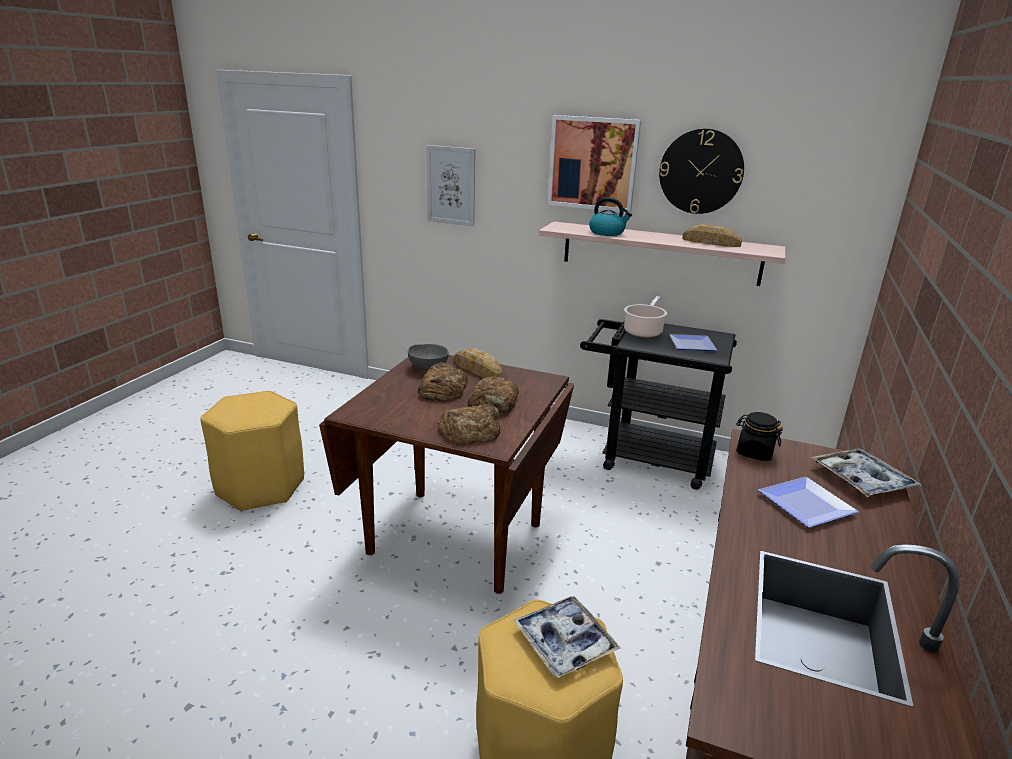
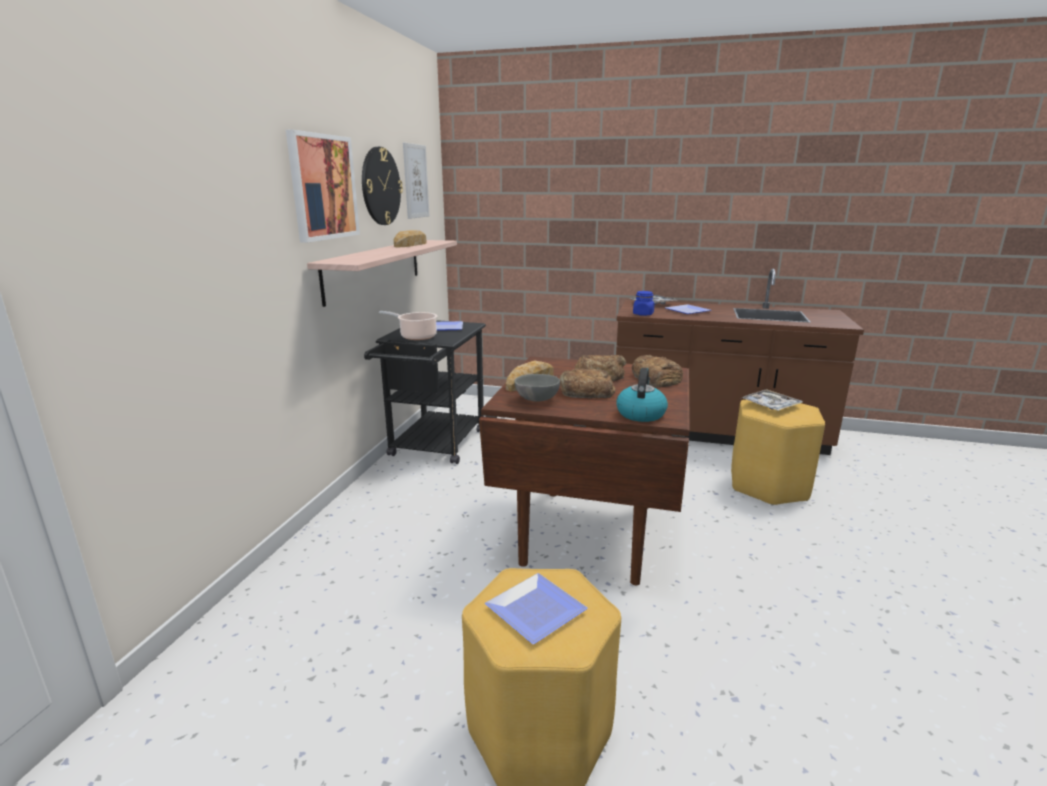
camera: 95 degrees left, 5 degrees down
(248, 407) = (539, 610): none -> plate
(451, 185) = (193, 244): picture -> picture (415, 181)
(607, 232) = (374, 255): kettle -> kettle (640, 414)
(754, 452) = (643, 314): black jar -> blue jar

